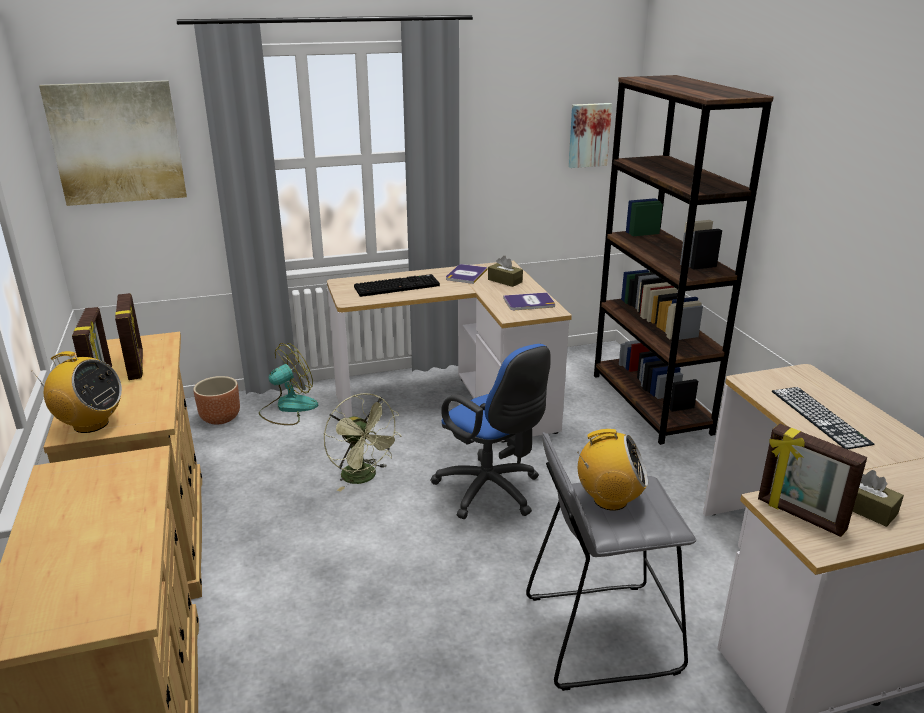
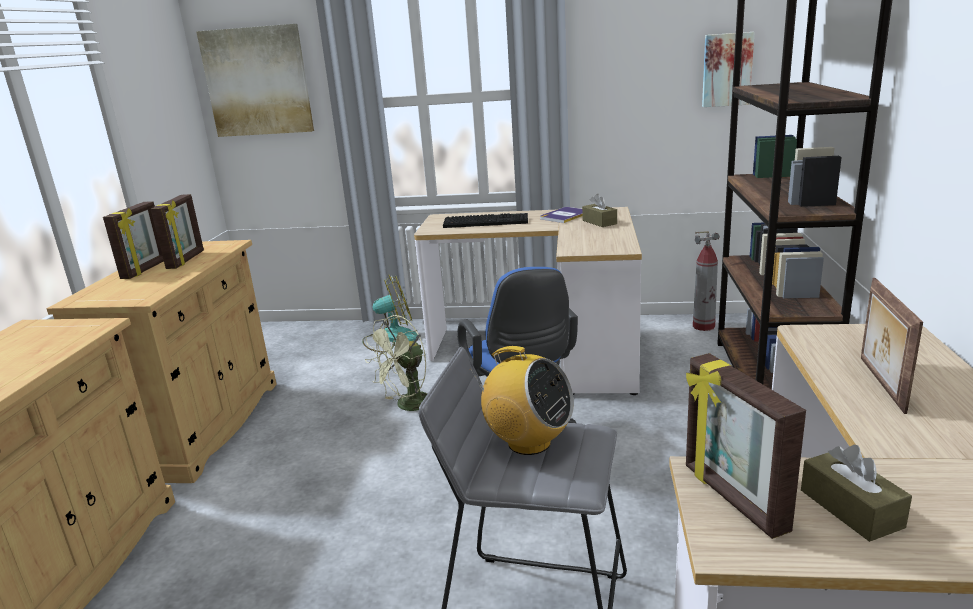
camera: 25 degrees right, 5 degrees down
(90, 424) = (98, 296): radio -> none
(221, 418) = (330, 339): brown planter -> none
(364, 478) = (409, 406): green fan -> green fan turned 60 degrees clockwise
(529, 302) = (605, 241): book -> none
(573, 360) = (704, 326): none -> fire extinguisher
(819, 417) = (879, 384): keyboard -> picture frame

